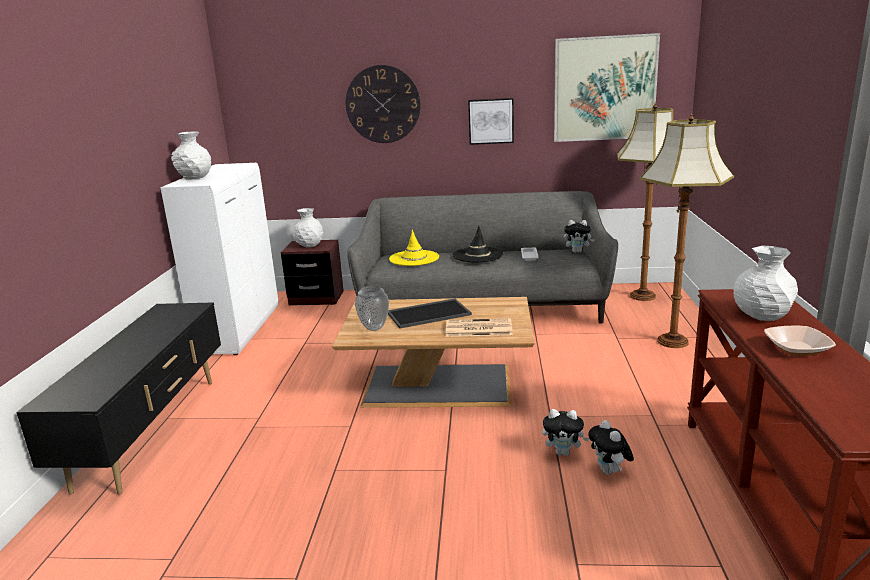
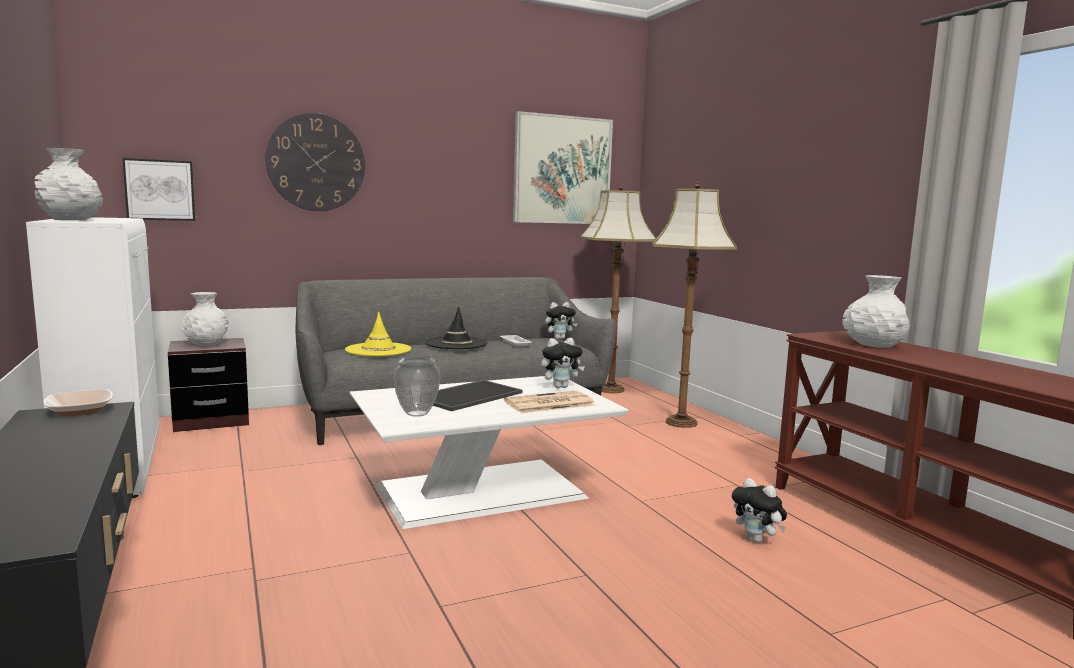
camera: 30 degrees left, 10 degrees down
(441, 385) = (485, 490): brown coffee table -> white coffee table
(491, 121) = (446, 194): picture -> picture (160, 190)
(563, 453) = (694, 532): plush toy -> plush toy (560, 387)
(796, 349) = (947, 361): bowl -> bowl (80, 411)

